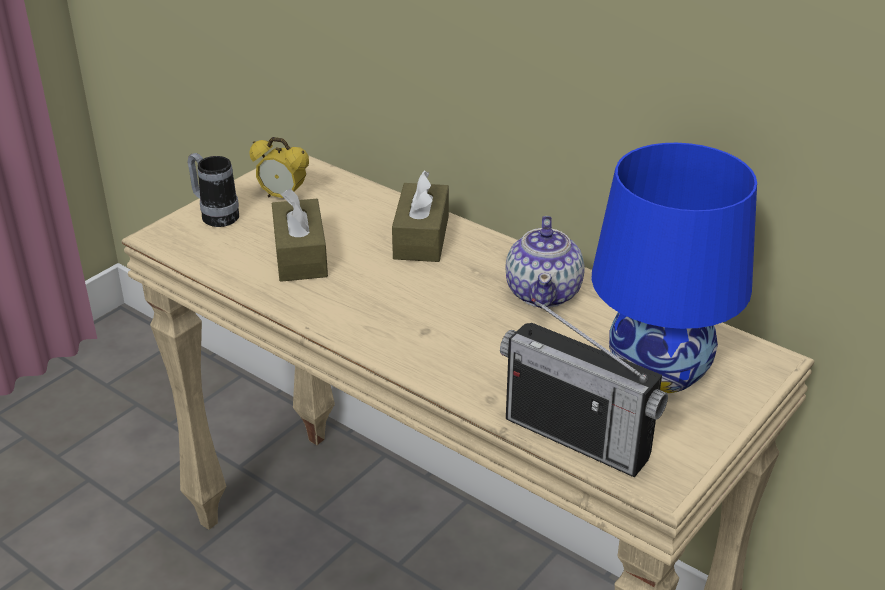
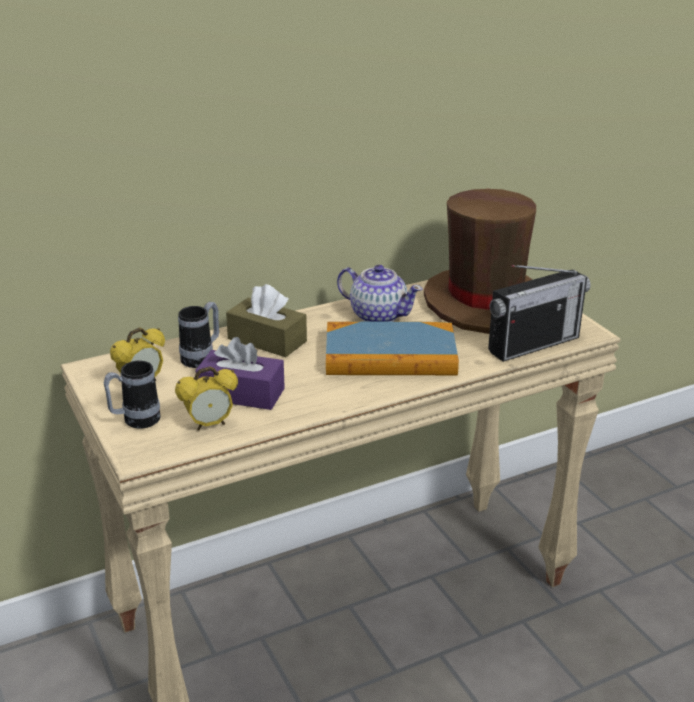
camera: 65 degrees left, 5 degrees down
(231, 255) = (209, 425): none -> alarm clock
(300, 255) = (241, 393): brown tissue box -> purple tissue box
(355, 212) = (202, 357): none -> mug
(452, 327) = (390, 355): none -> book
(659, 368) = (485, 303): blue table lamp -> brown hat

